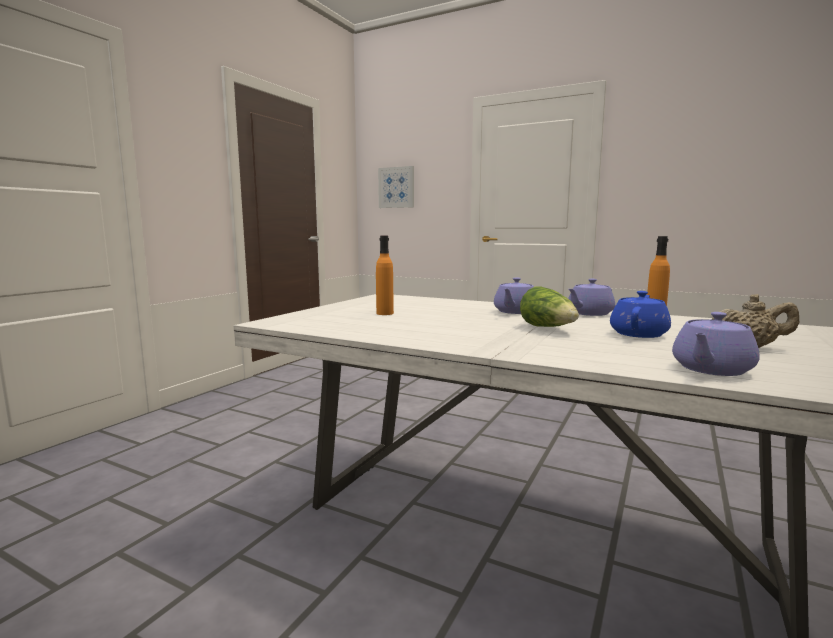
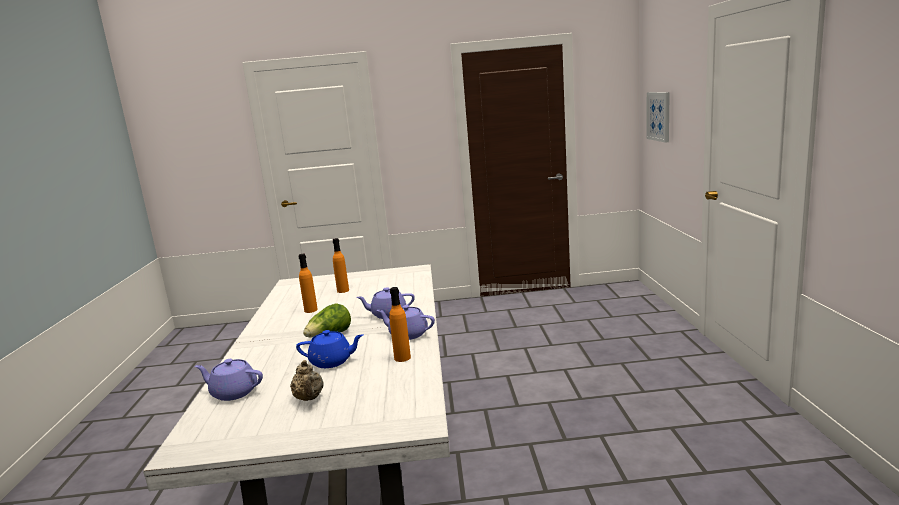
camera: 60 degrees right, 5 degrees up
(430, 326) = (311, 310): none -> orange bottle

